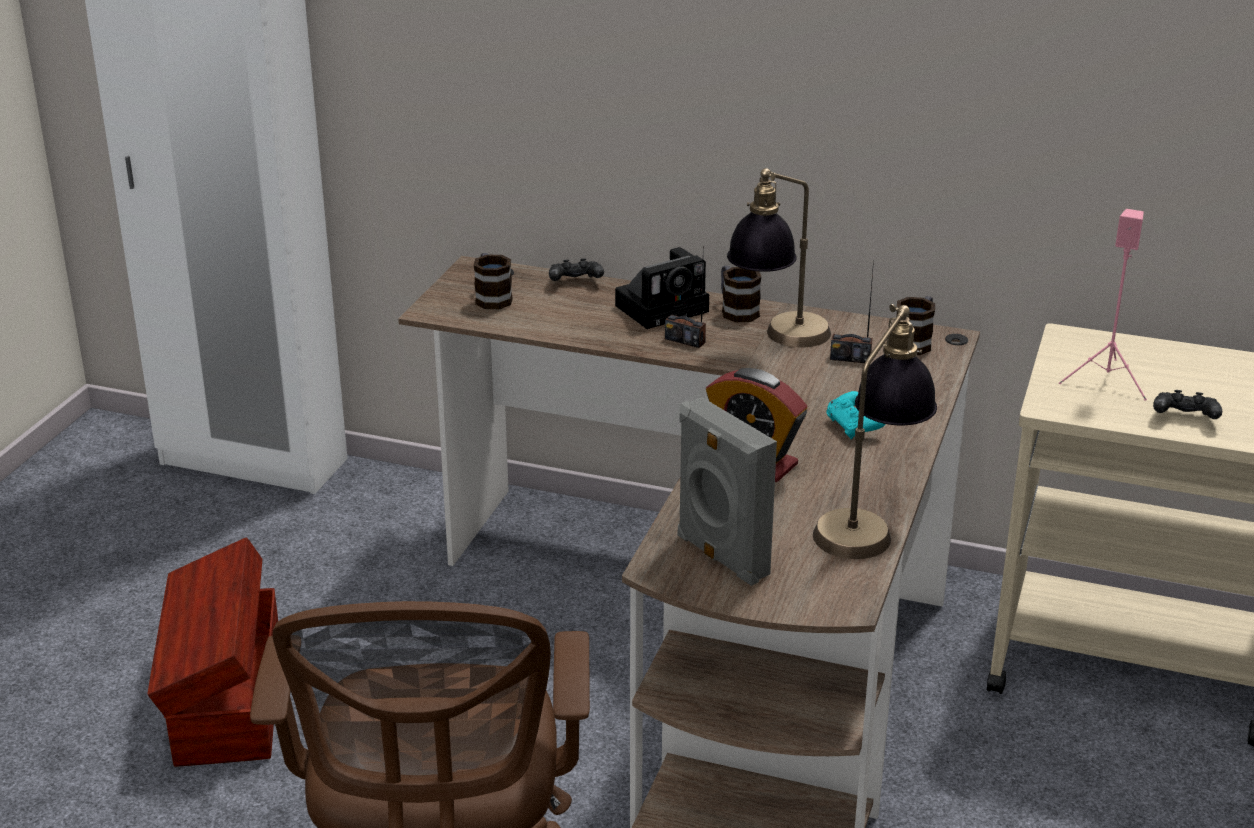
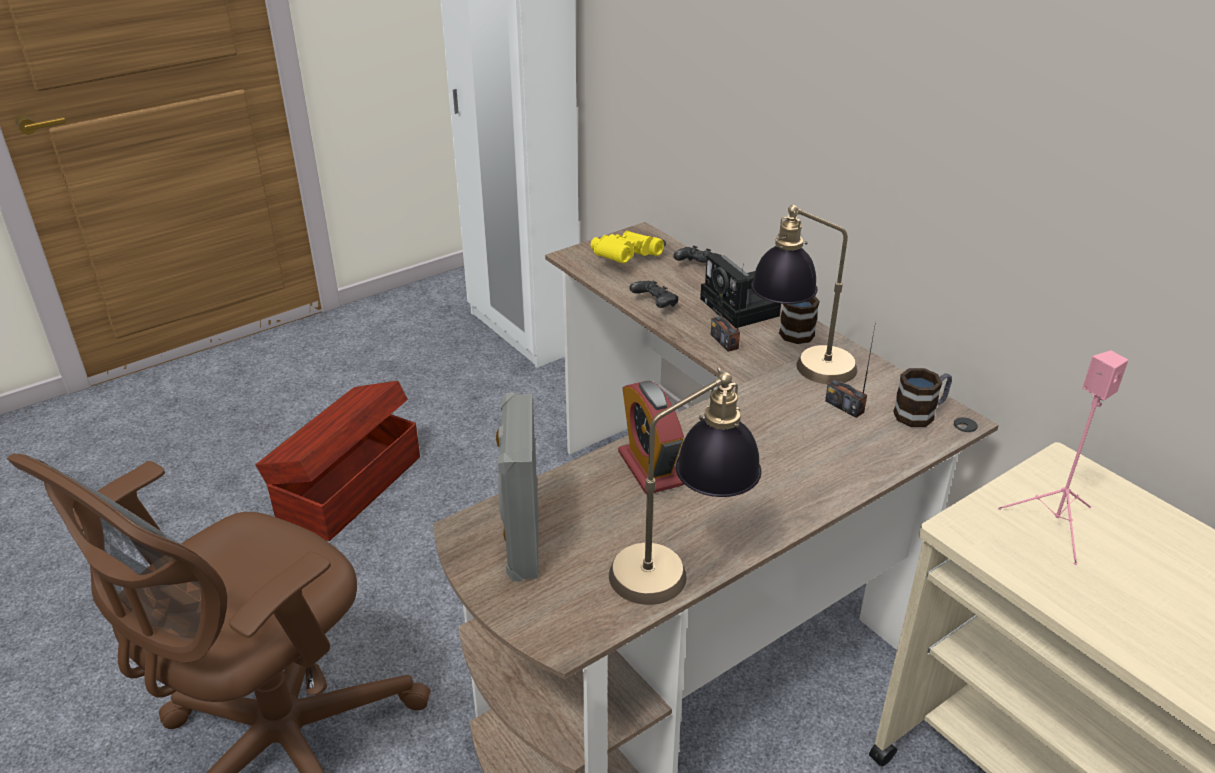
camera: 35 degrees right, 5 degrees up
(491, 297) = (624, 259): mug -> yellow binoculars
(664, 307) = (742, 308): camera -> camera turned 60 degrees clockwise
(853, 428) = (771, 472): turquoise game controller -> none
(1184, 419) = (1097, 604): black game controller -> black game controller (654, 304)

